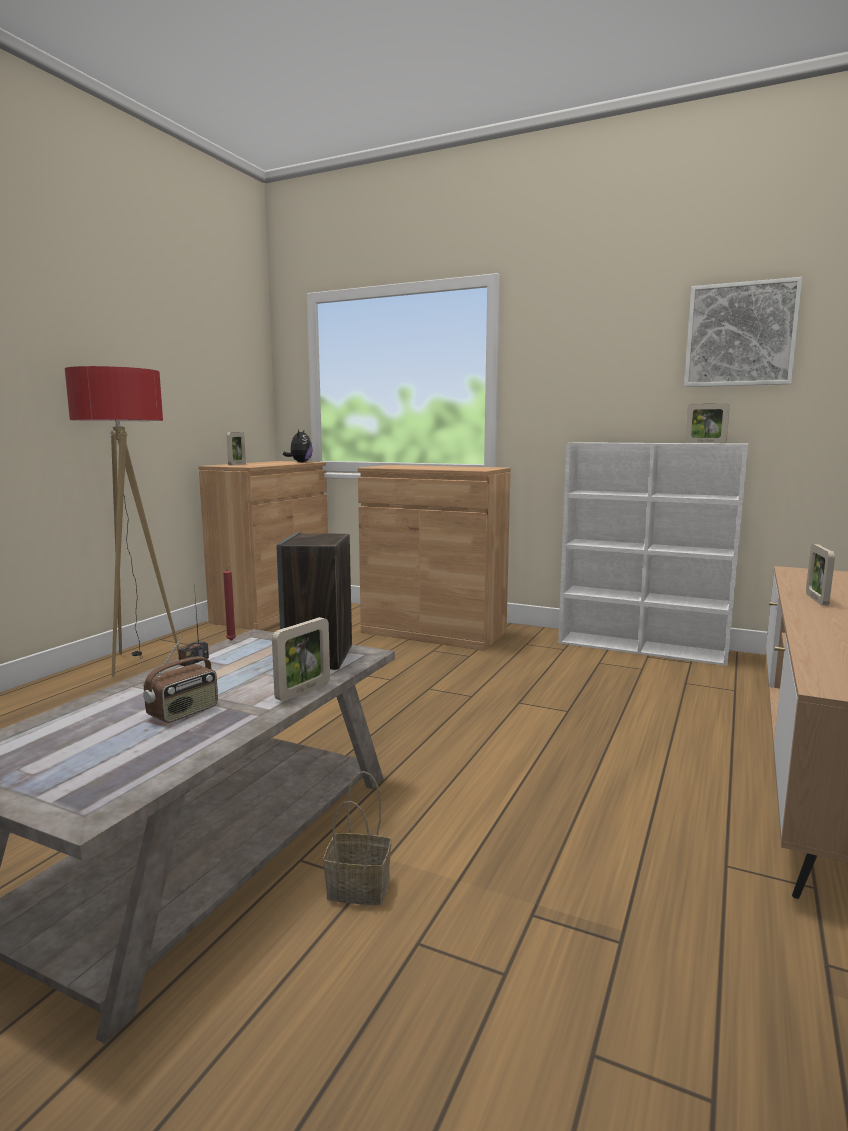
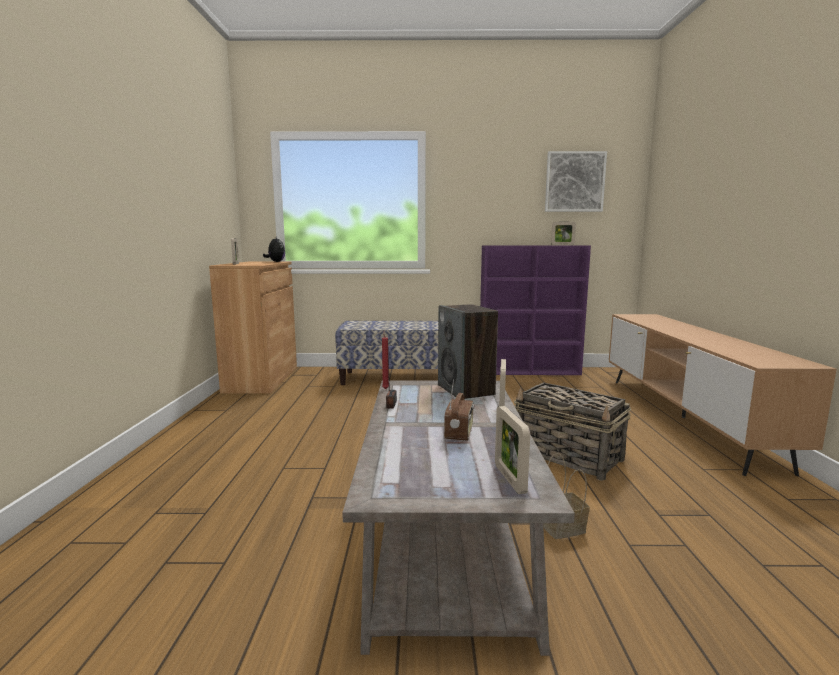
camera: 25 degrees left, 0 degrees up
(138, 662) = (202, 429): floor lamp -> none
(433, 632) = (398, 378): brown cabinet -> bench
(517, 789) = (569, 456): none -> basket
(643, 648) = (529, 371): white bookcase -> purple bookcase
(816, 599) = (668, 328): picture frame -> picture frame (509, 479)

